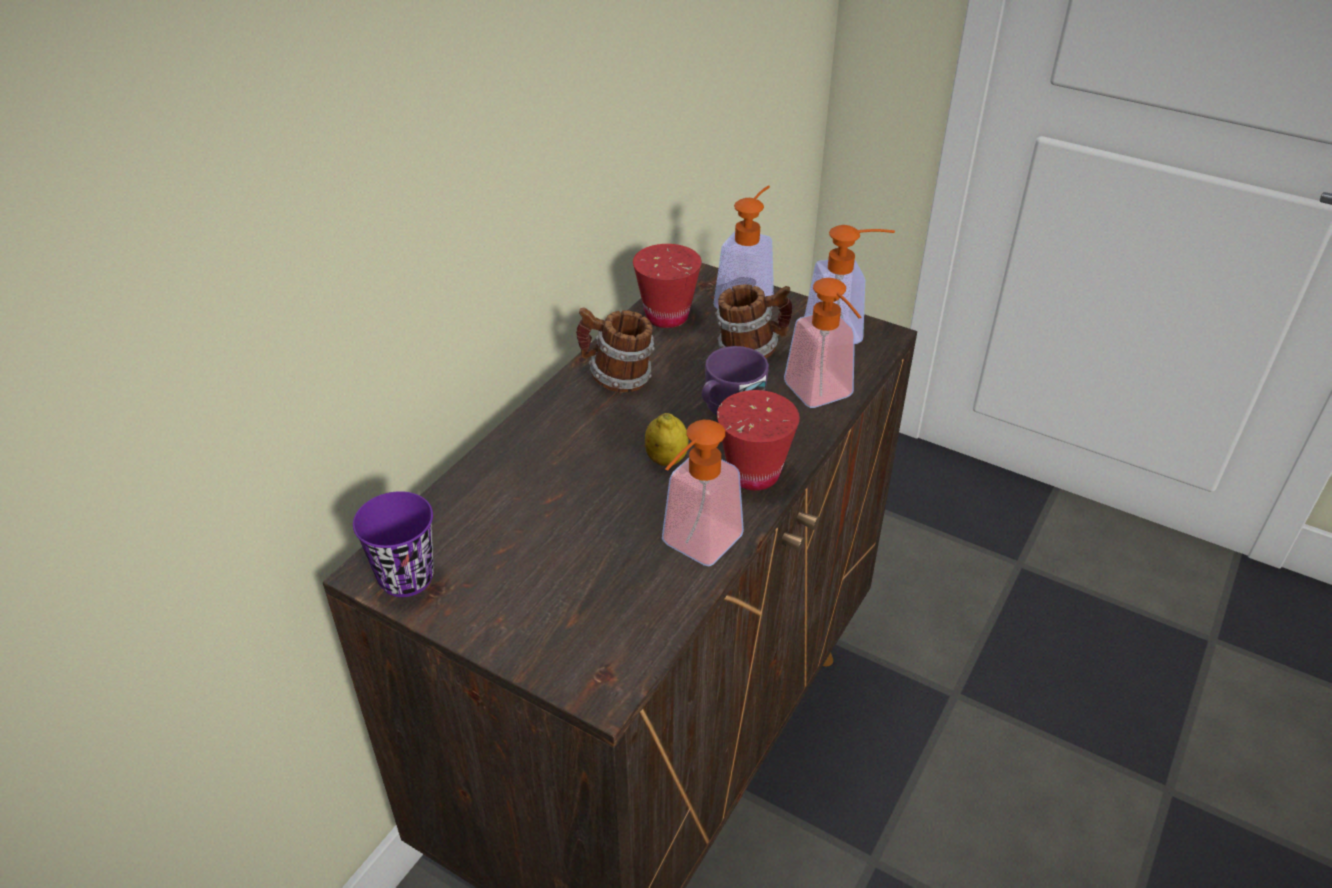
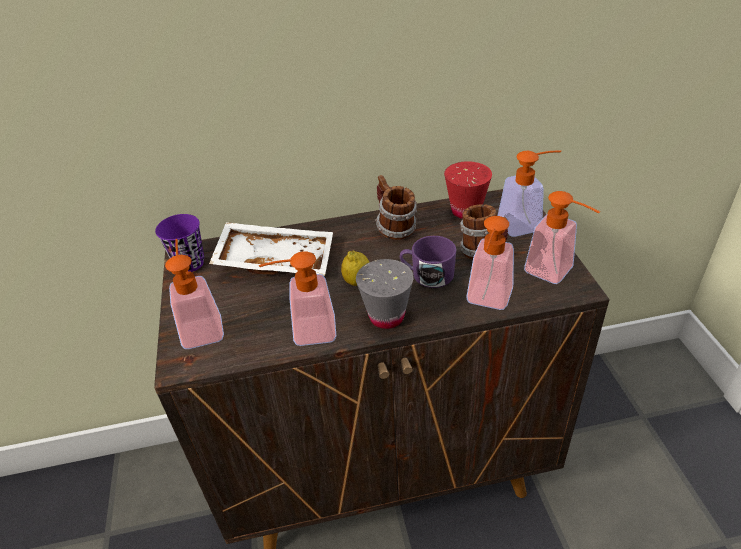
camera: 50 degrees right, 0 degrees up
(526, 497) = (276, 259): none -> white tray
(558, 632) = (201, 326): none -> soap dispenser
(754, 474) = (386, 317): red cup -> grey cup

